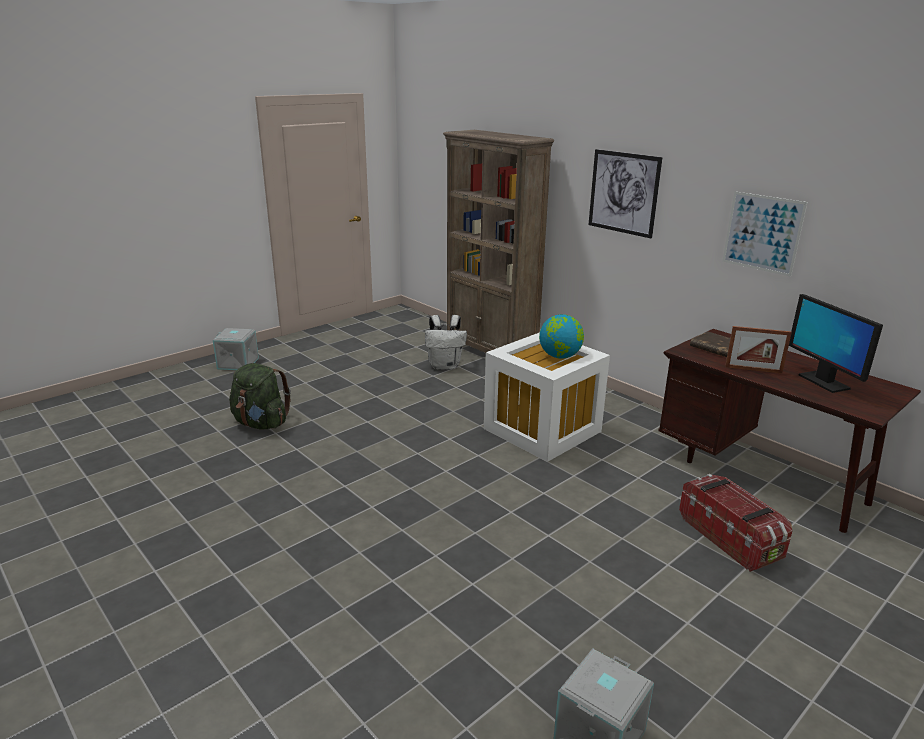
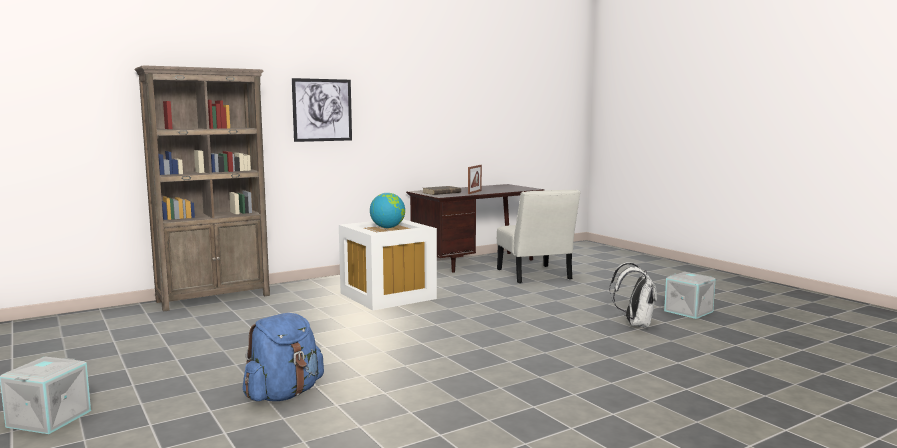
camera: 80 degrees left, 15 degrees down
(261, 423) = (284, 394): green backpack -> blue backpack
(445, 366) = (224, 314): white backpack -> white backpack (635, 324)
(730, 537) = (535, 275): storage box -> white chair
(762, 233) = (423, 120): picture -> none
(823, 382) = (494, 188): monitor -> none

